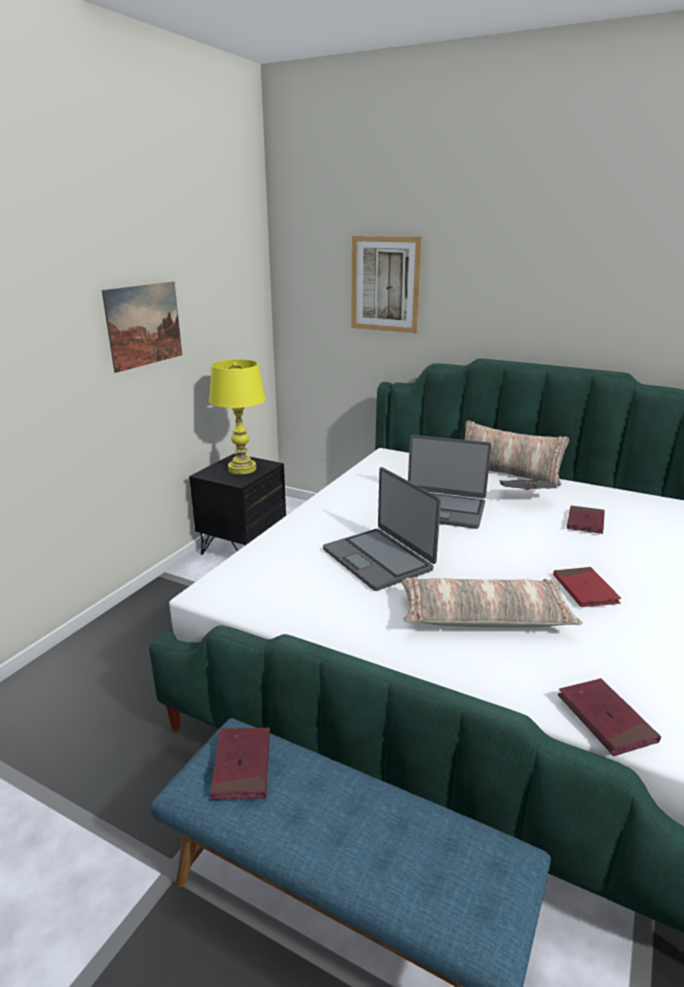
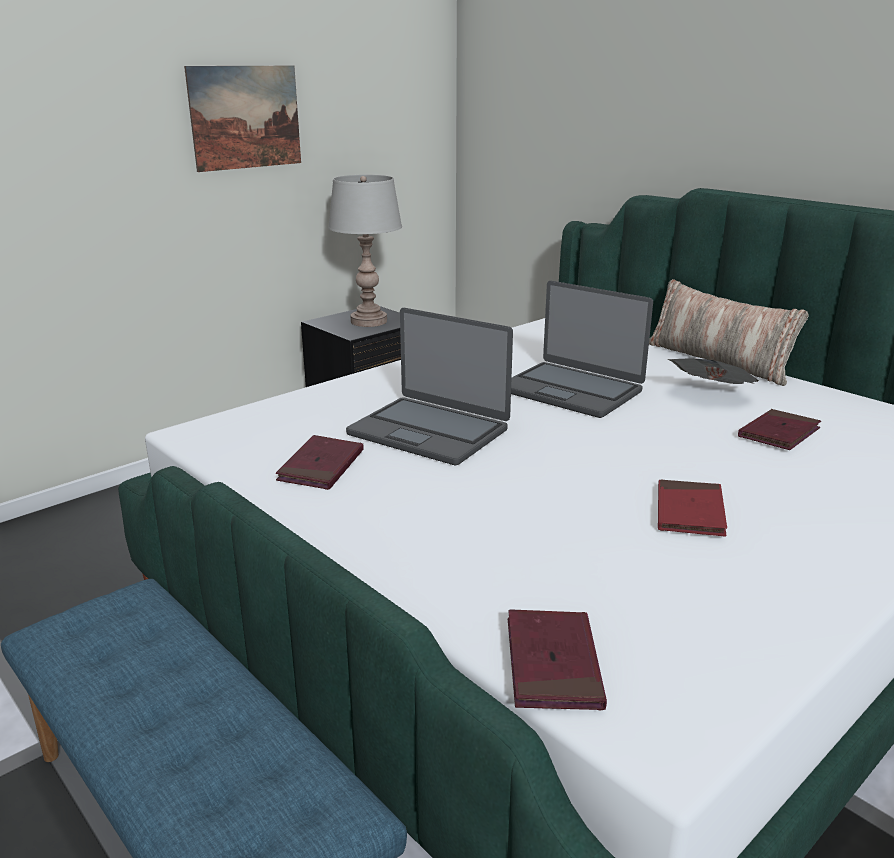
camera: 20 degrees right, 0 degrees up
(242, 469) = (369, 321): yellow table lamp -> grey table lamp
(242, 765) = (112, 624): red book -> red book (321, 466)
(378, 559) = (429, 431): laptop -> laptop turned 45 degrees counterclockwise
(385, 284) = (589, 80): picture -> none
(483, 616) = (504, 515): pillow -> none

